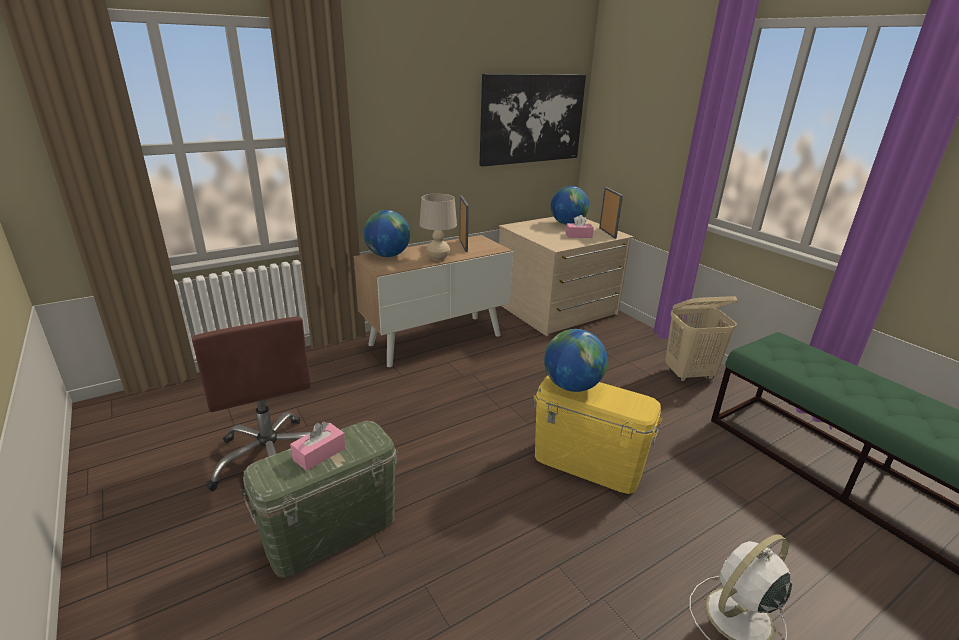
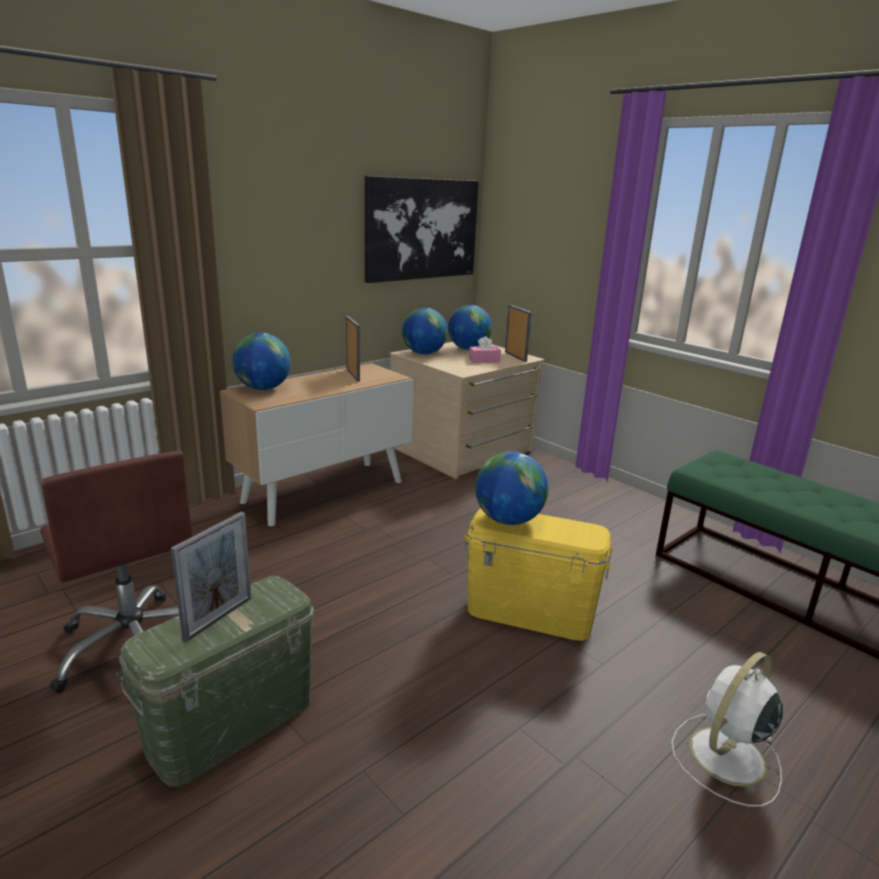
camera: 10 degrees left, 5 degrees down
(319, 454) = (218, 618): pink tissue box -> picture frame
(438, 258) = (326, 389): beige table lamp -> none
(527, 227) = (424, 353): none -> globe
(689, 374) = (623, 509): beige laundry basket -> none

